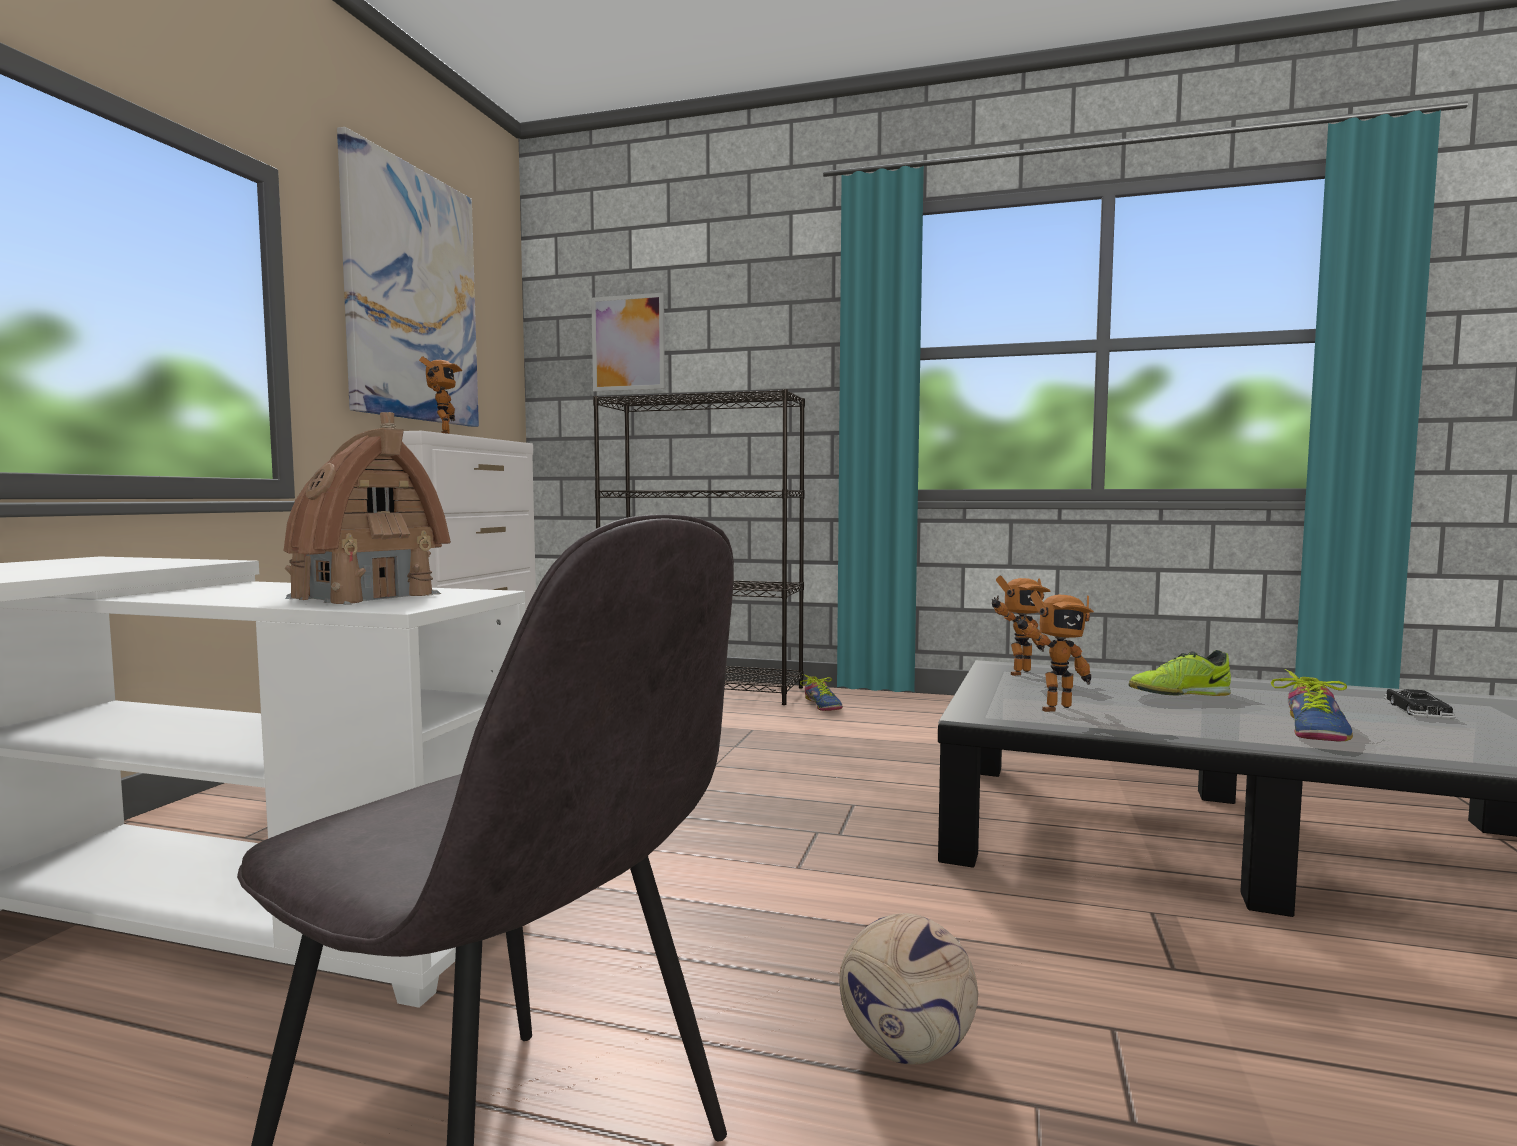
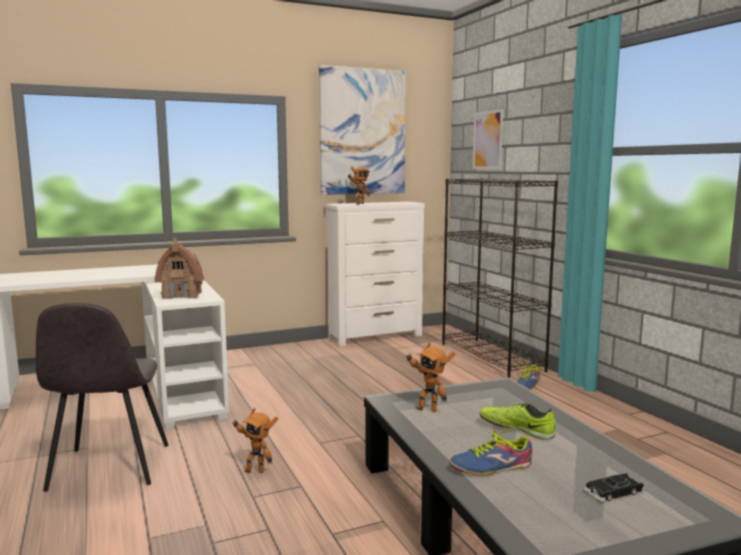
camera: 50 degrees right, 5 degrees up
(904, 1050) = (215, 497): football -> none
(1016, 672) = (495, 389): toy robot -> toy robot (255, 470)

